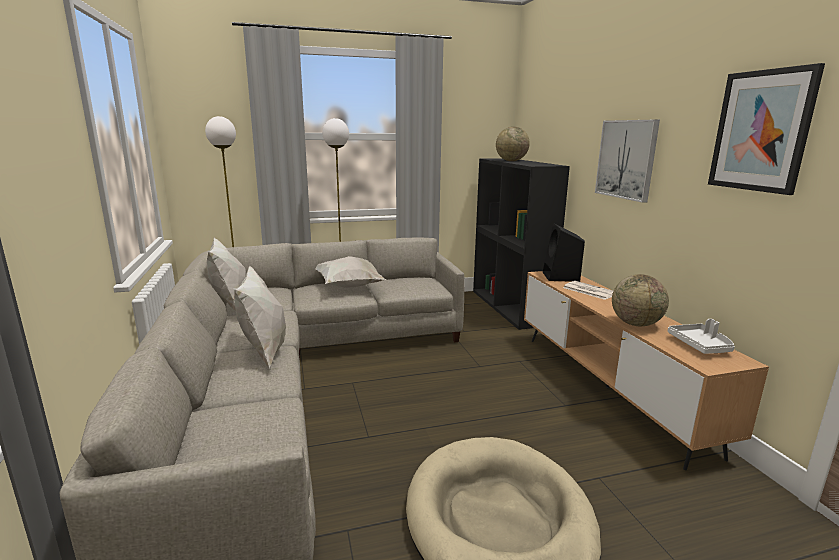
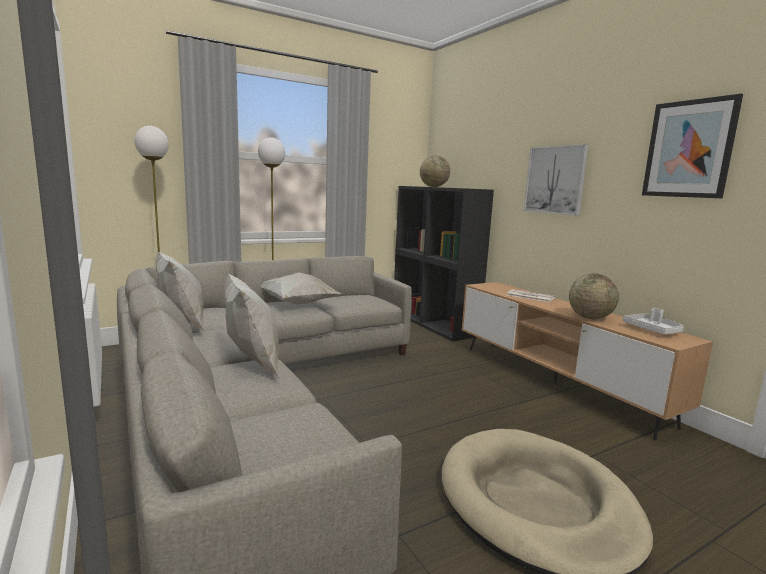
camera: 15 degrees left, 5 degrees down
(561, 277) = (497, 287): black speaker -> none

